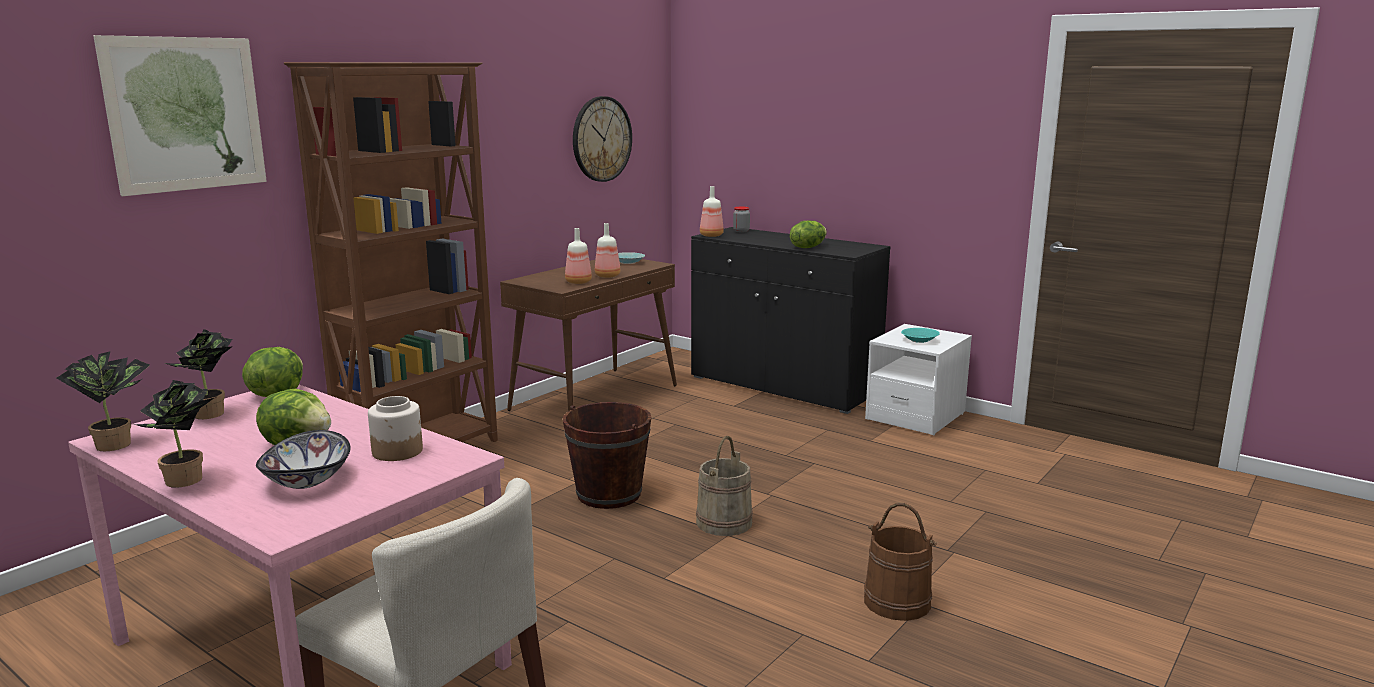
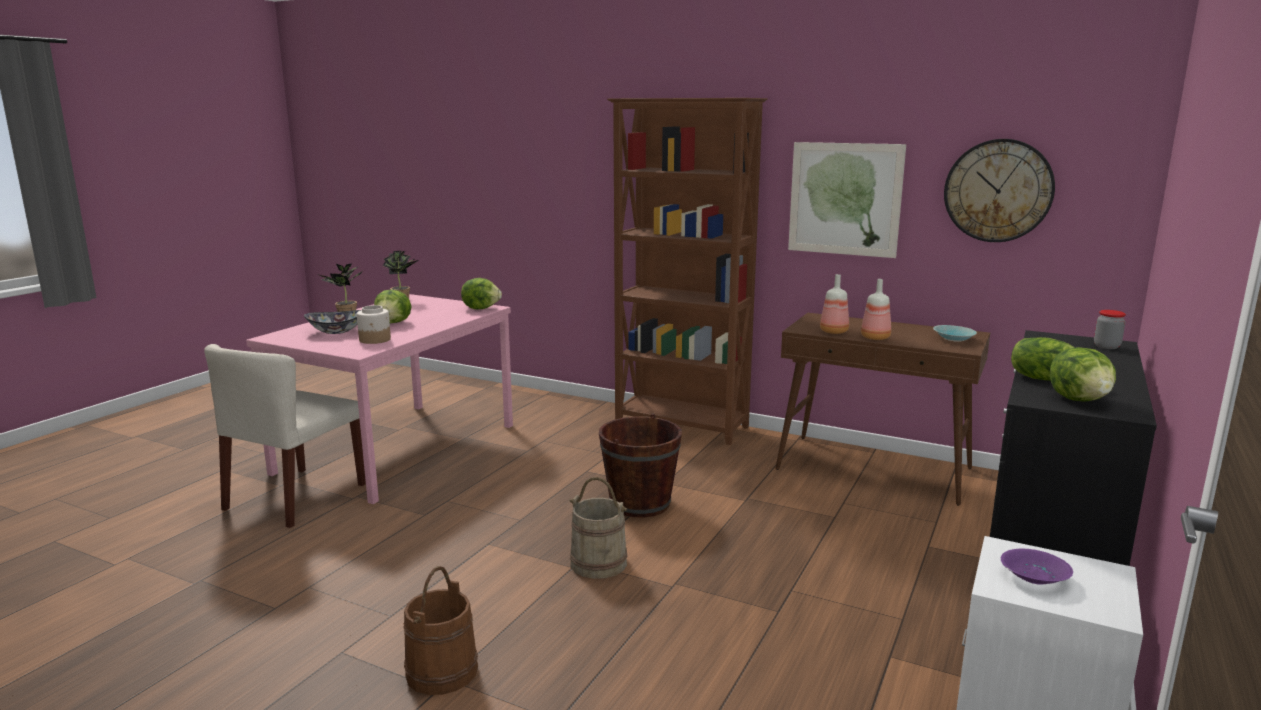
camera: 80 degrees right, 0 degrees up
(186, 114) = (572, 133): picture -> picture (844, 199)
(210, 415) = (444, 304): potted plant -> none
(710, 235) = (1043, 336): bottle -> none
(848, 248) = (1080, 399): none -> lettuce
(919, 341) = (1032, 577): turquoise bowl -> purple bowl

